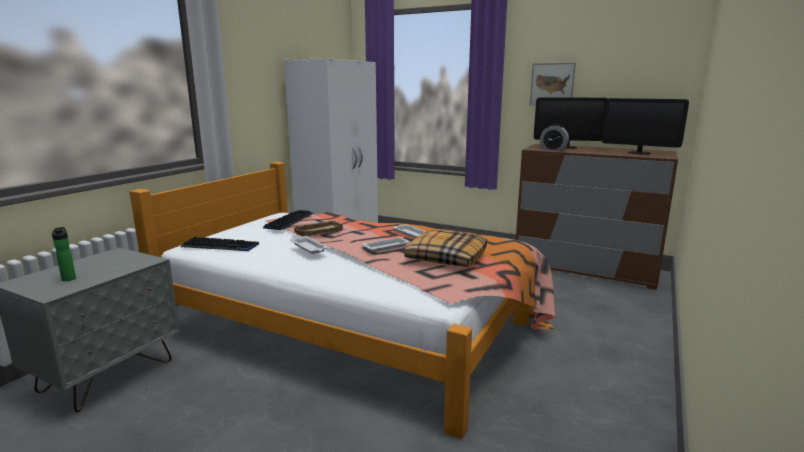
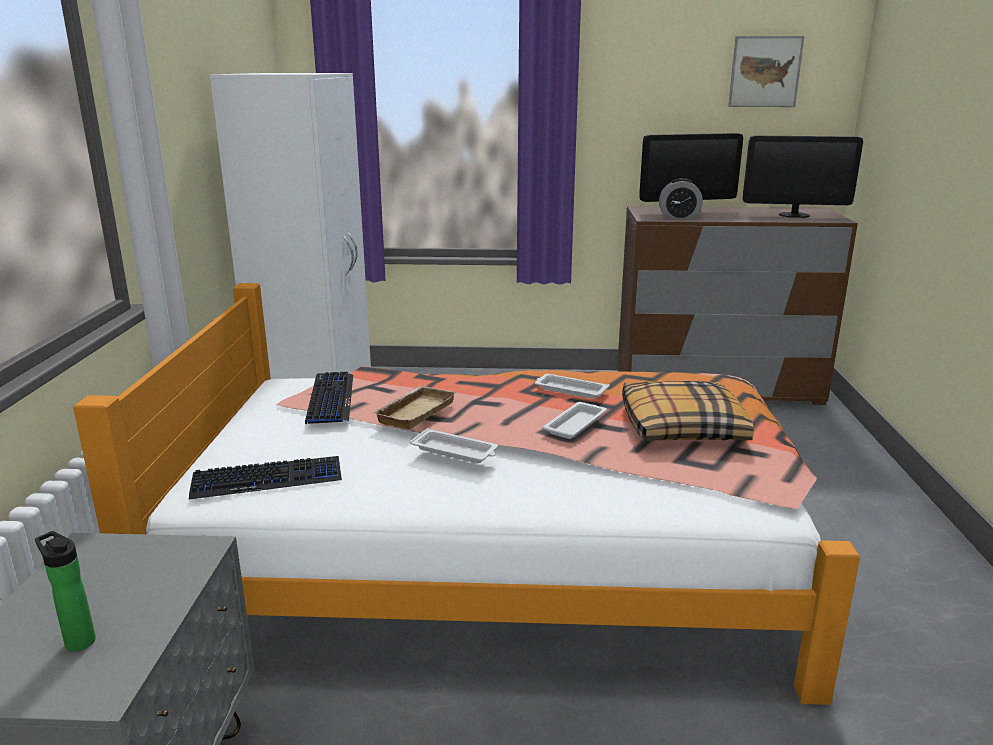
camera: 25 degrees left, 5 degrees up
(552, 84) = (650, 111): picture -> picture (765, 72)

